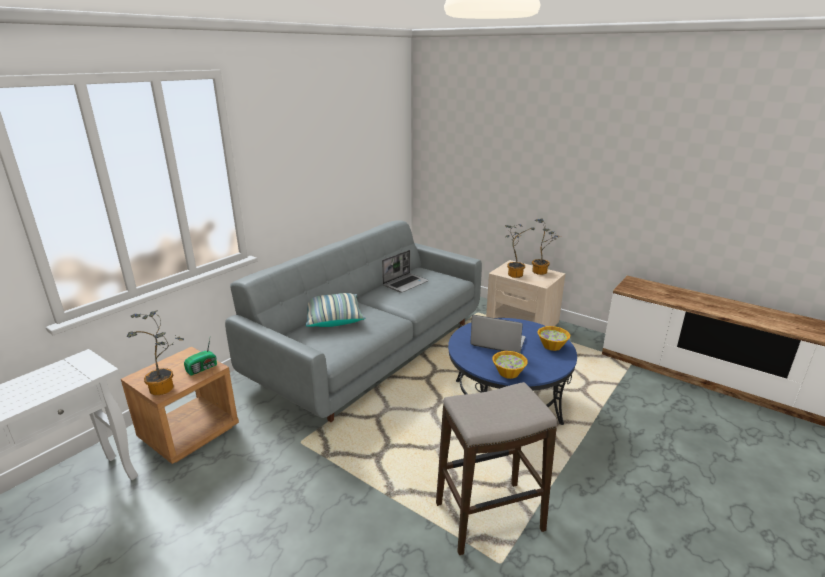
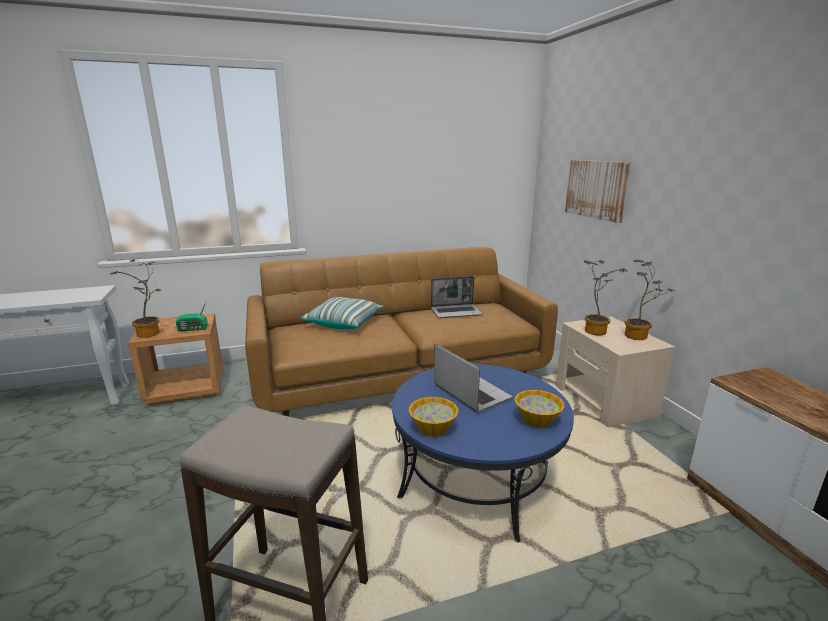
camera: 35 degrees right, 5 degrees down
(370, 349) = (399, 374): grey sofa -> brown sofa
(482, 164) = (596, 189): none -> picture

